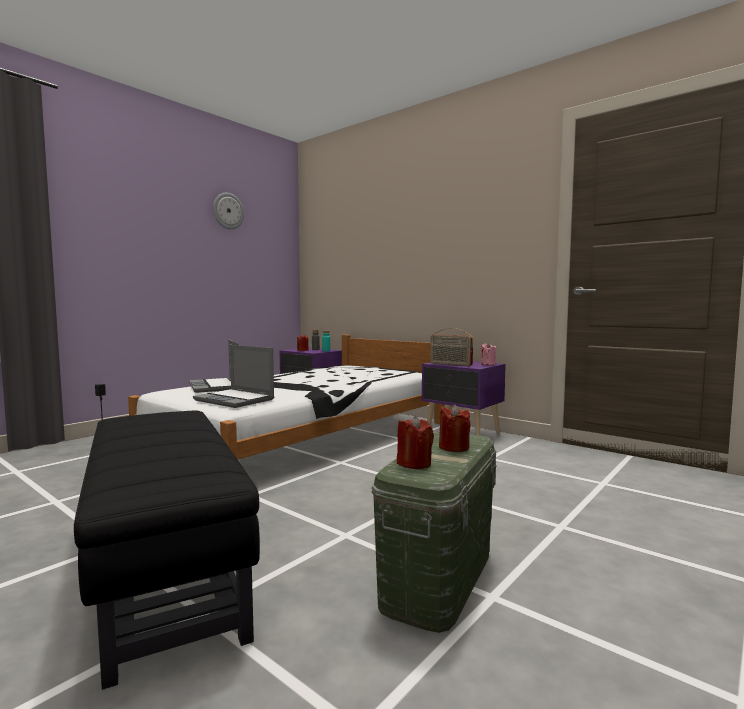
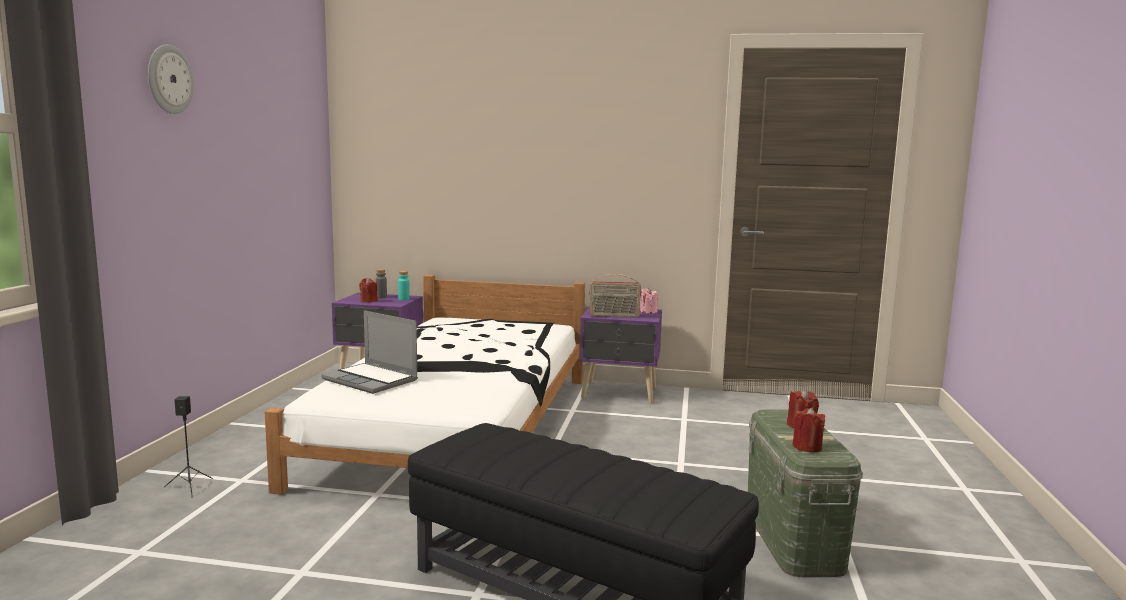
camera: 30 degrees left, 5 degrees up
(228, 211) = (261, 97): wall clock -> wall clock (169, 79)
(235, 400) = (456, 398): laptop -> none

